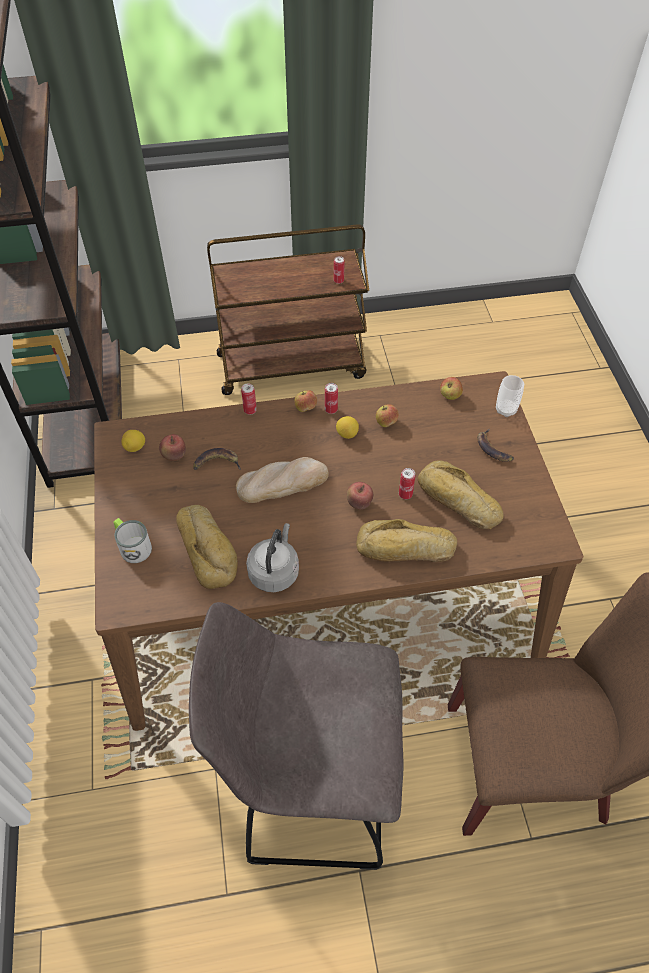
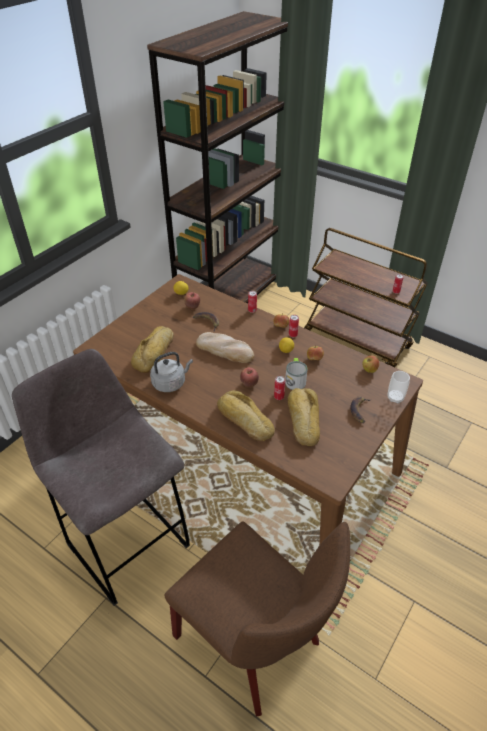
camera: 45 degrees right, 10 degrees down
(132, 546) = (128, 330): mug -> mug (295, 380)

